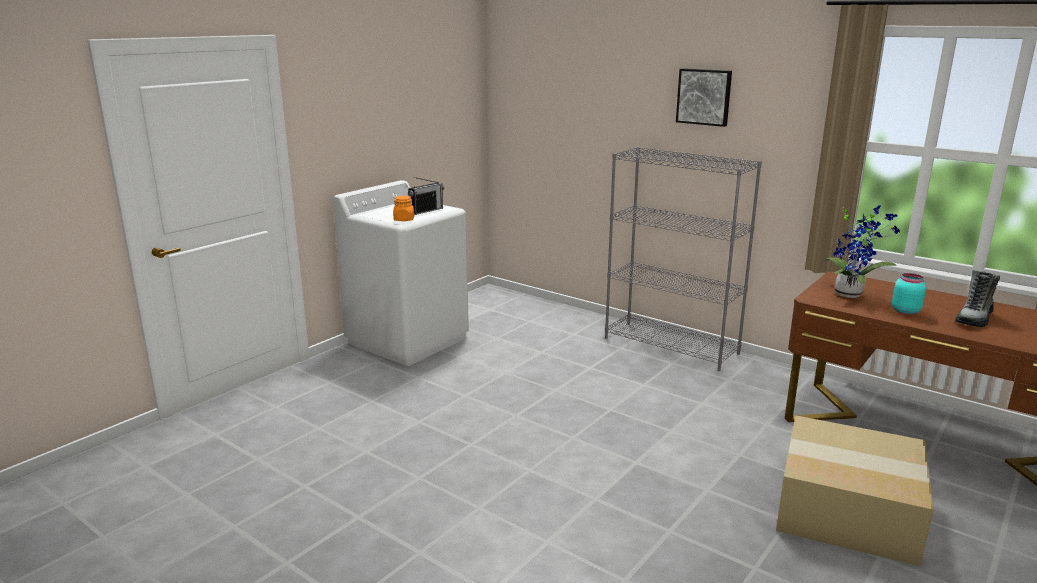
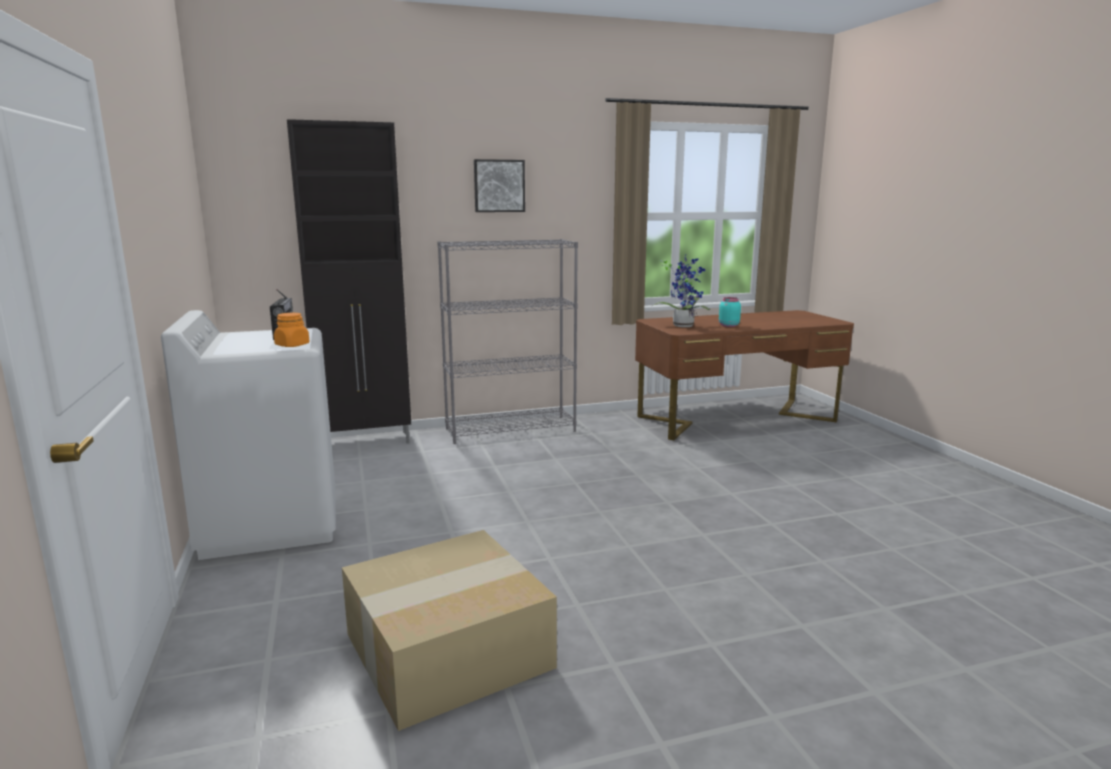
camera: 55 degrees left, 5 degrees down
(558, 311) = (366, 441): none -> black cabinet
(845, 510) = (793, 466): cardboard box -> cardboard box (446, 653)
(974, 318) = (757, 321): boot -> none

